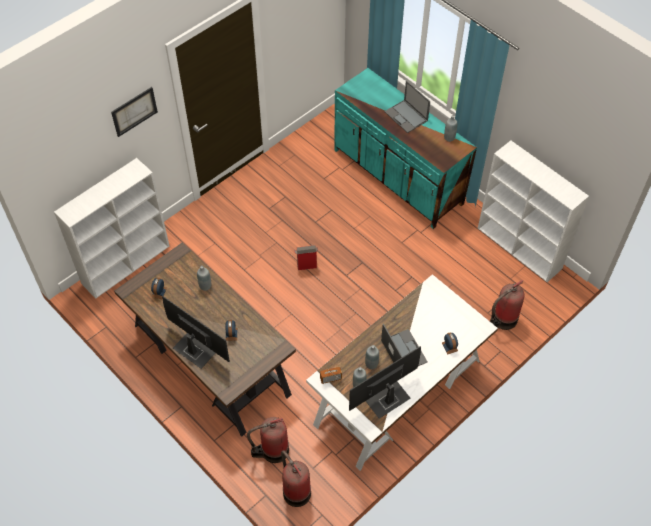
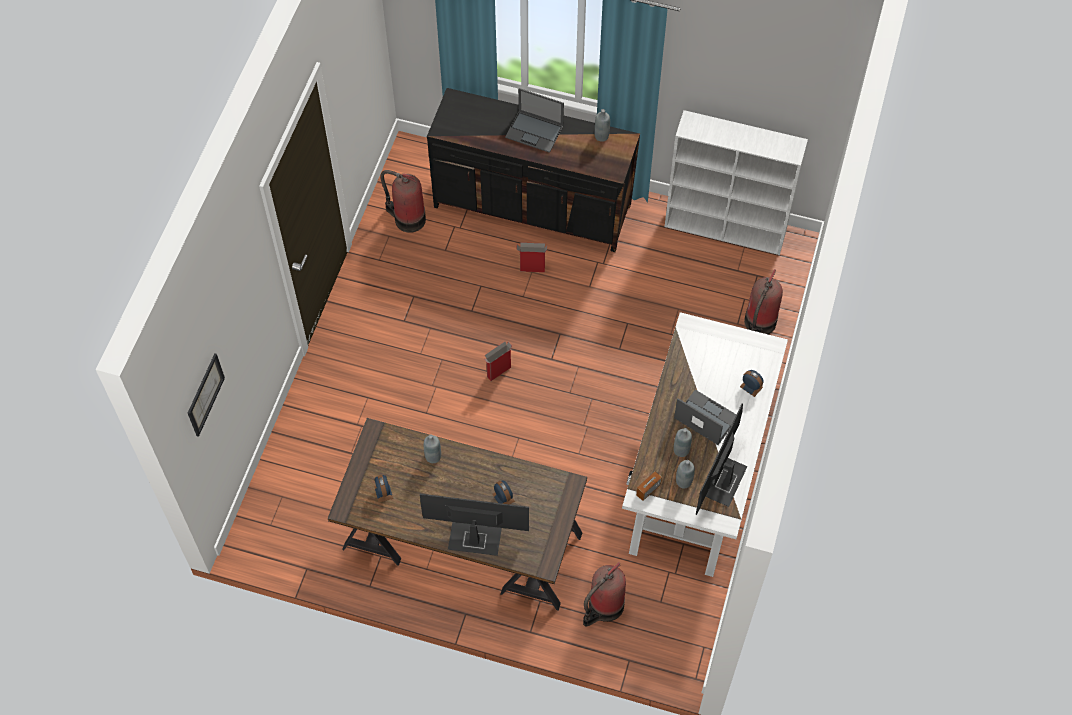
camera: 30 degrees left, 5 degrees up
(126, 264) = (275, 478): white bookcase -> none
(134, 111) = (248, 286): picture -> picture (205, 394)
(295, 491) = (658, 637): fire extinguisher -> fire extinguisher (407, 218)
(371, 214) = (531, 269): none -> cardboard box
(397, 178) = (533, 207): turquoise cabinet -> black cabinet

